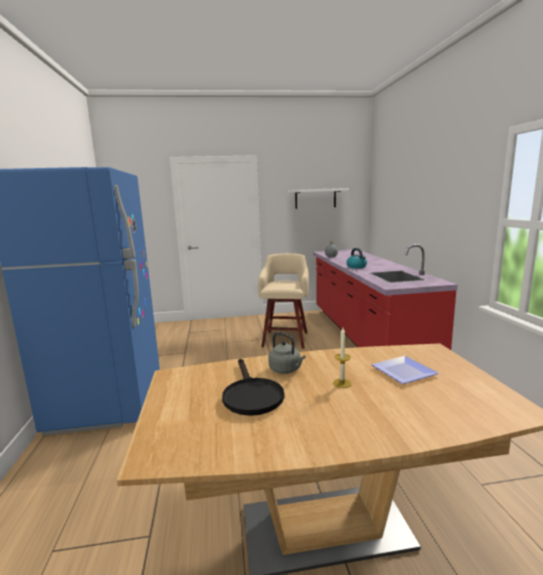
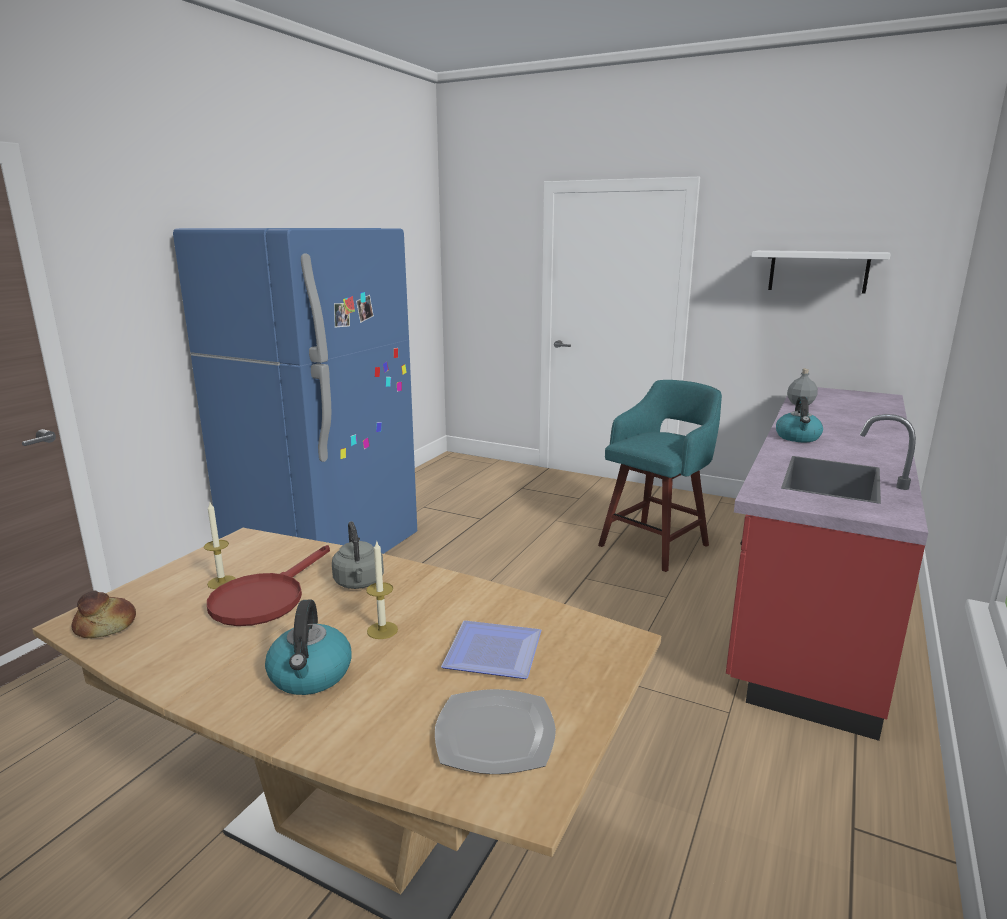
camera: 35 degrees right, 5 degrees up
(179, 451) = (106, 627): none -> bread
(206, 399) = (221, 582): none -> candle
(251, 395) = (265, 598): black frying pan -> red frying pan
(285, 339) = (656, 544): beige stool -> turquoise stool
(354, 414) = (311, 675): none -> kettle
(467, 397) = (496, 733): none -> plate

